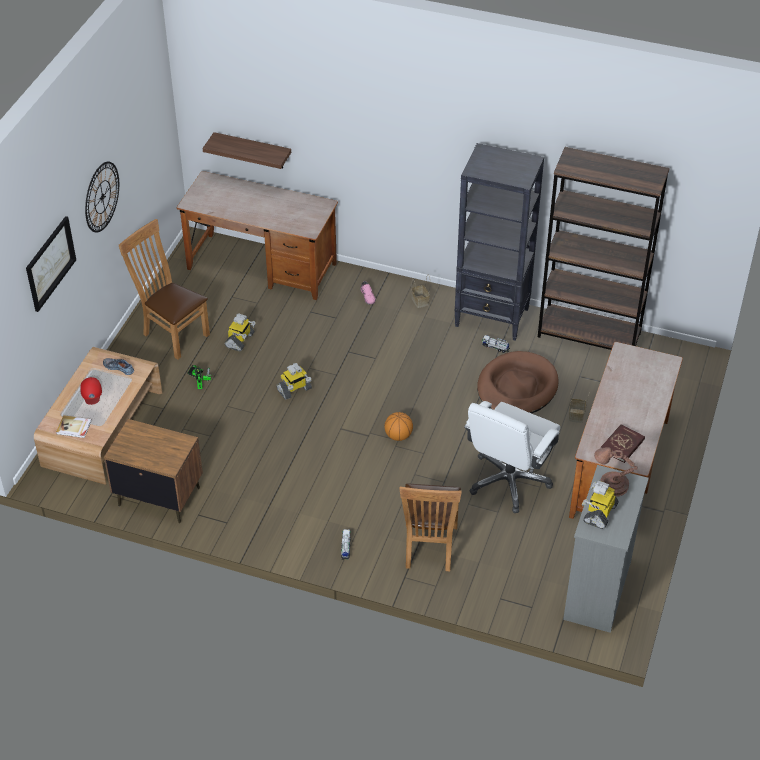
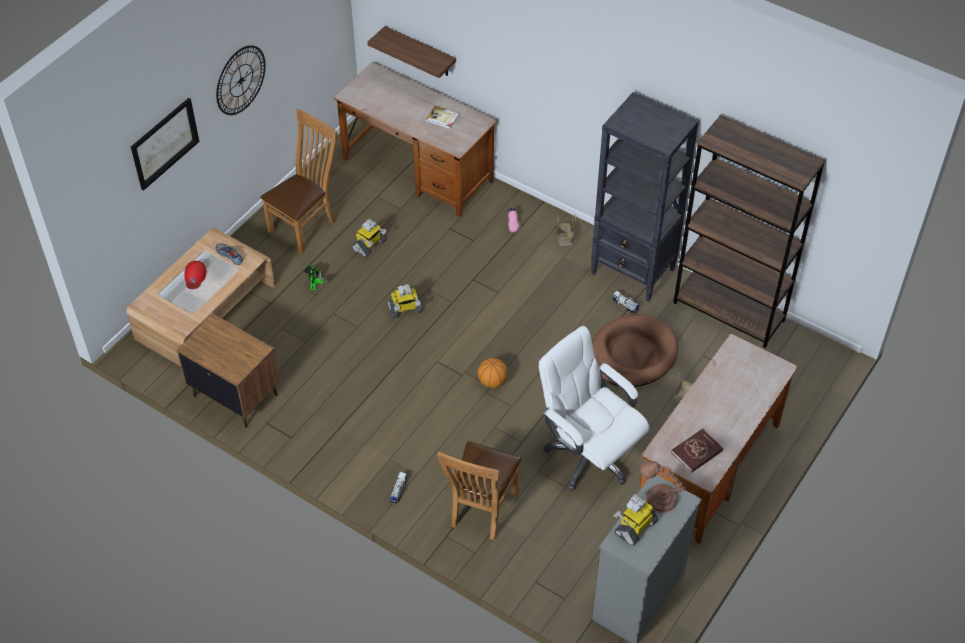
camera: 15 degrees right, 5 degrees up
(74, 428) = (166, 310): book -> book (442, 118)
(172, 333) = (306, 225): brown chair -> brown chair turned 75 degrees clockwise
(509, 481) = (588, 455): white office chair -> white office chair turned 90 degrees clockwise

